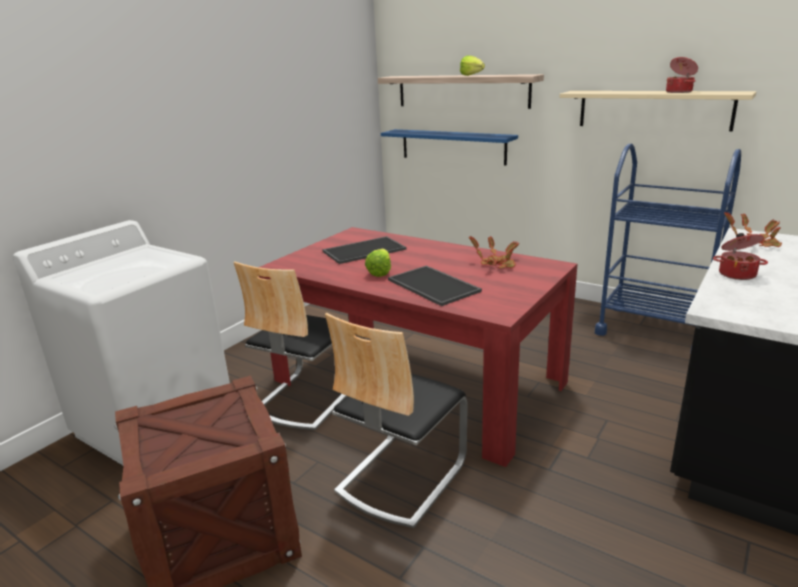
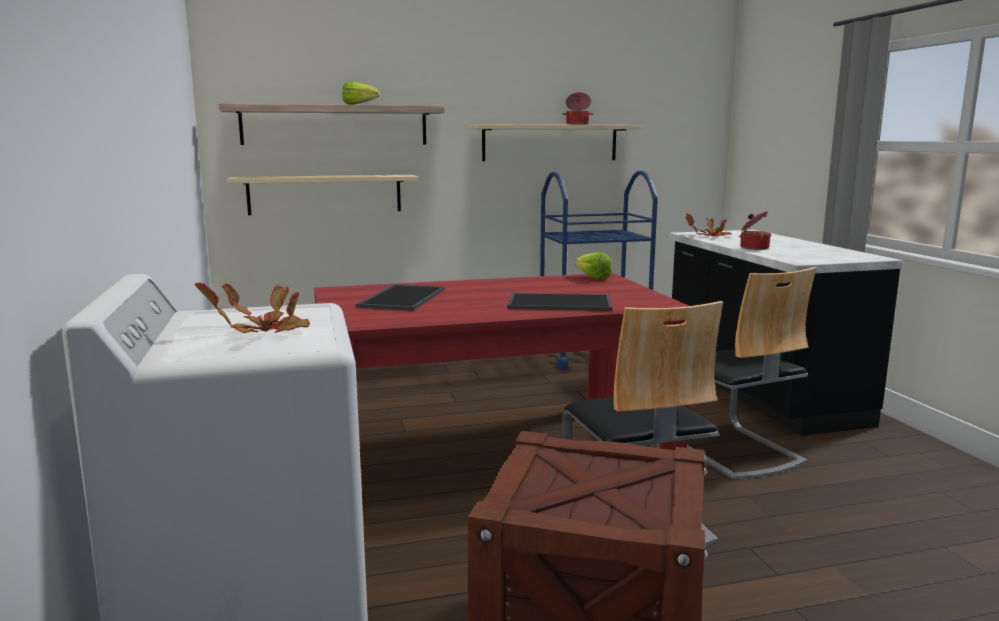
camera: 50 degrees left, 10 degrees down
(305, 398) = (408, 513): chair -> chair (733, 450)
(382, 271) = (478, 305): lettuce -> lettuce (591, 277)
(453, 146) = (325, 194): blue shelf -> beige shelf
(496, 264) = (560, 283): potted plant -> potted plant (265, 330)

